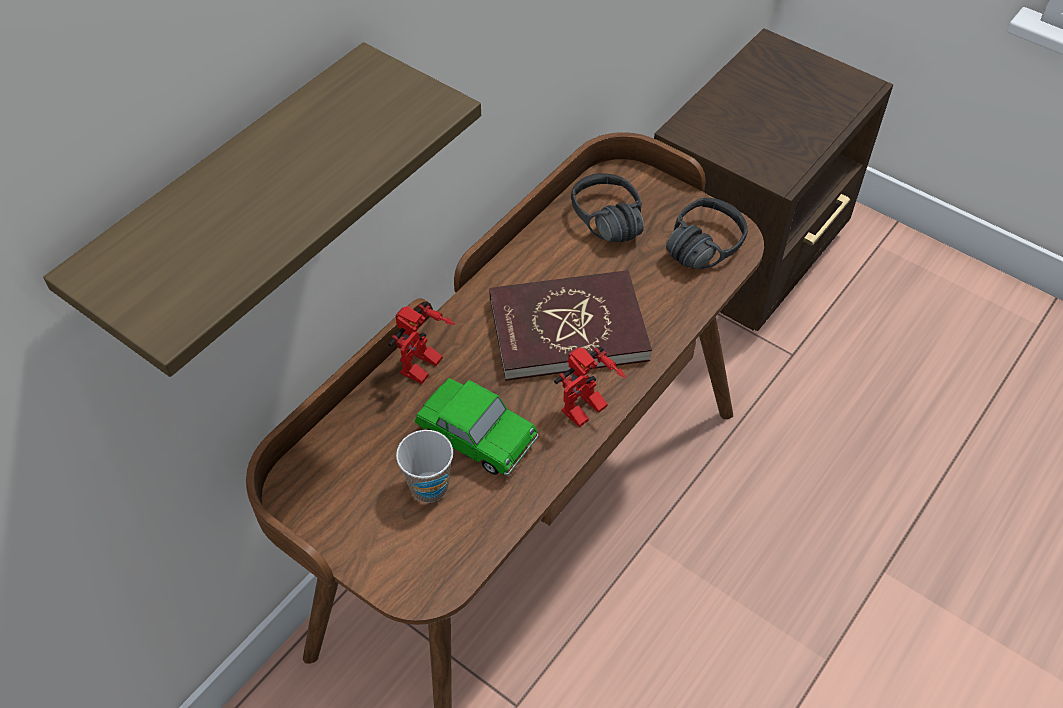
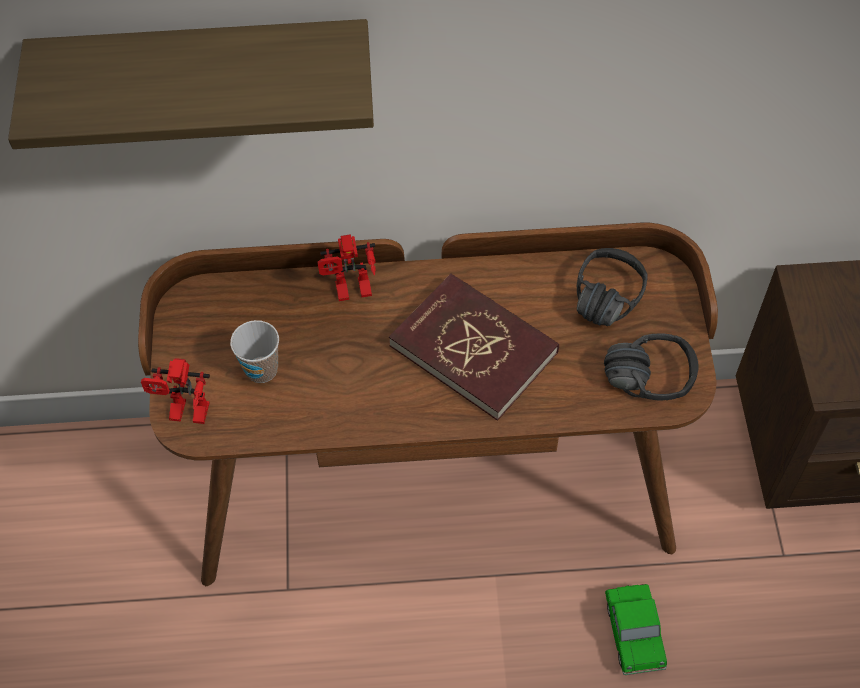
camera: 50 degrees right, 5 degrees up
(477, 437) = (326, 366): toy car -> toy car (633, 633)
(585, 413) = (409, 415): toy robot -> toy robot (185, 415)

